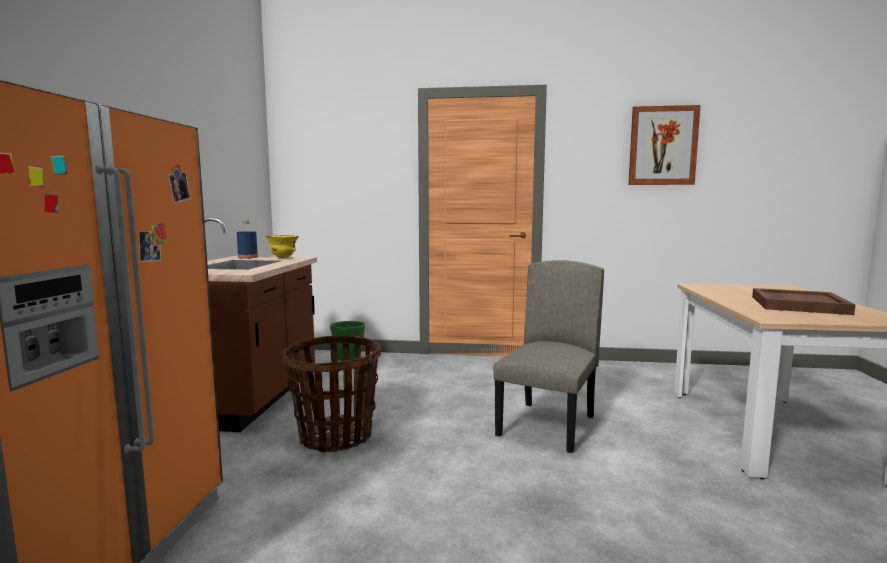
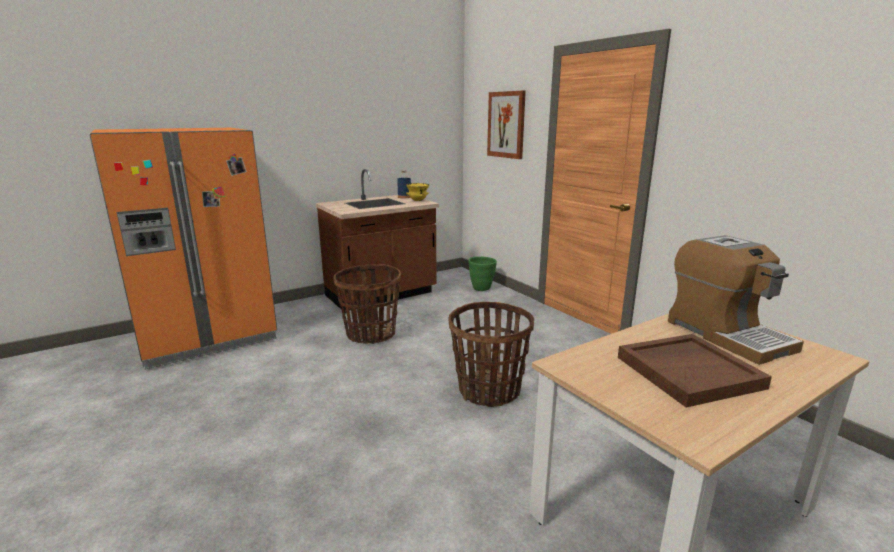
camera: 50 degrees right, 10 degrees up
(548, 426) = (489, 391): beige chair -> basket
(662, 146) = (812, 106): picture -> picture (506, 125)
(740, 290) = (726, 334): none -> coffee machine

